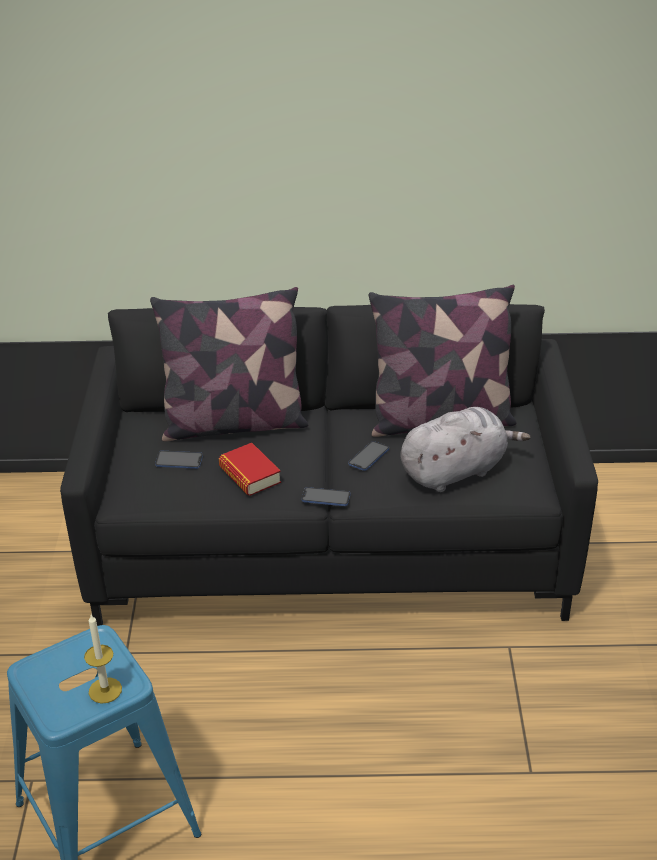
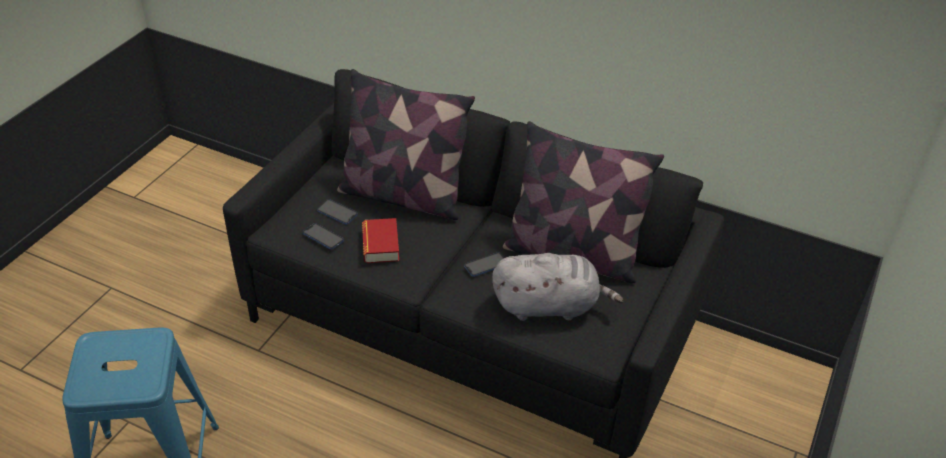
camera: 25 degrees right, 5 degrees up
(105, 690) = (128, 383): candle -> none
(326, 498) = (425, 288): phone -> phone (323, 237)

